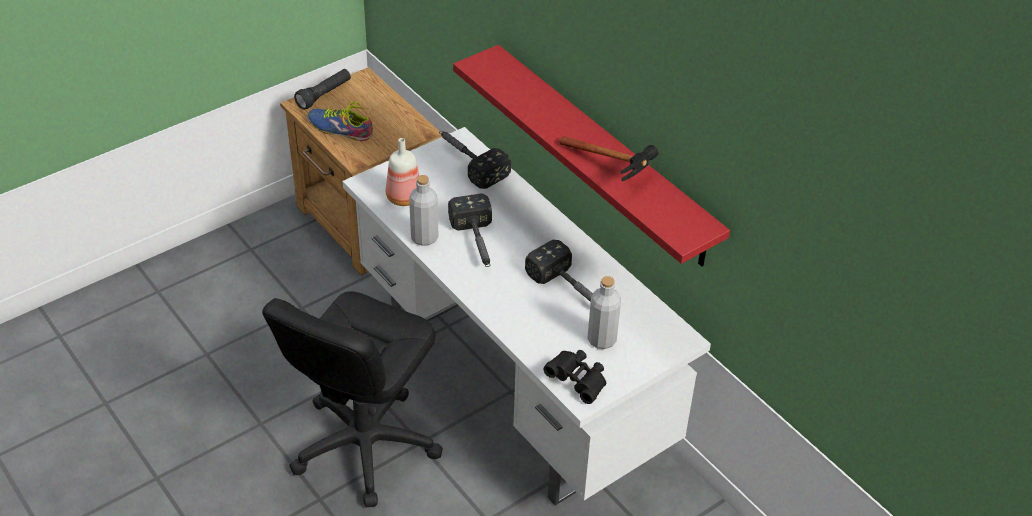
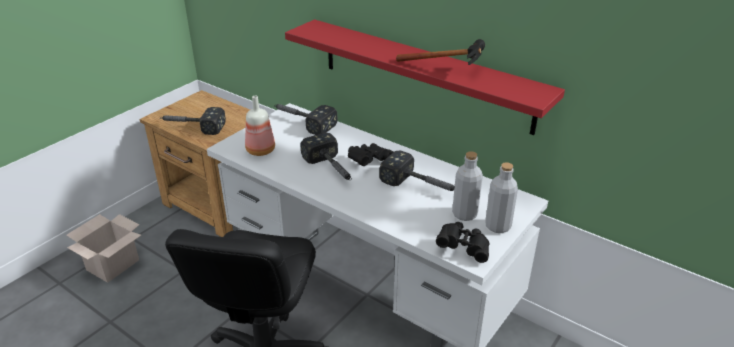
camera: 15 degrees left, 10 degrees down
(222, 280) = (113, 264): none -> cardboard box
(324, 95) = (173, 109): black flashlight -> none
(340, 129) = (191, 126): shoe -> hammer
(424, 237) = (288, 173): grey bottle -> grey bottle (498, 226)
(524, 241) = (368, 161): none -> black binoculars

